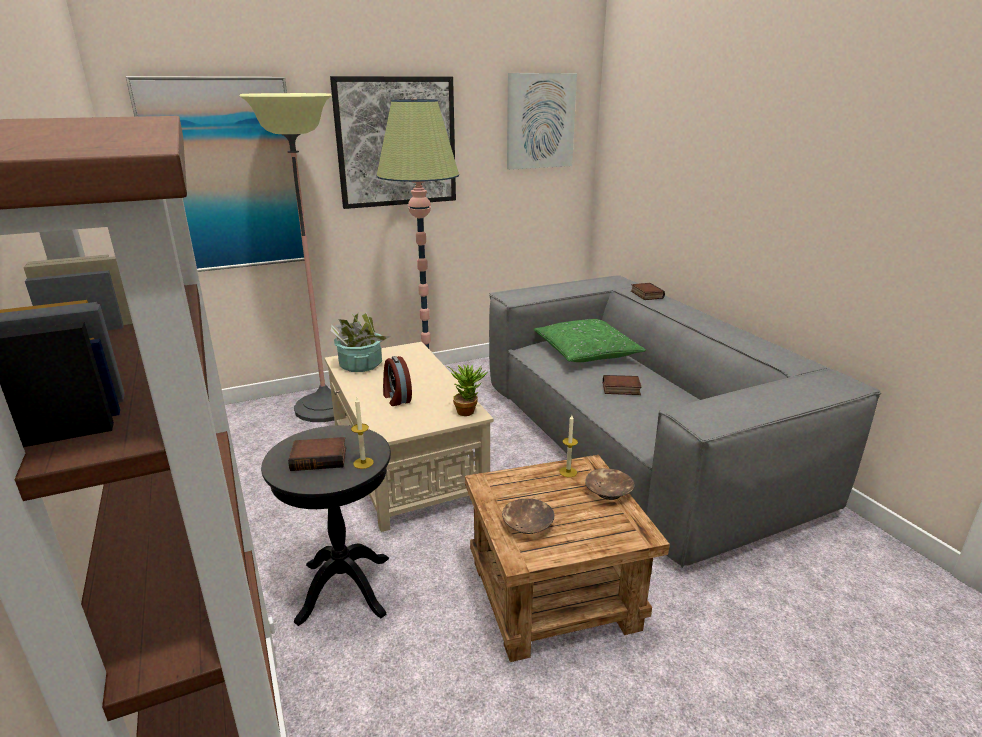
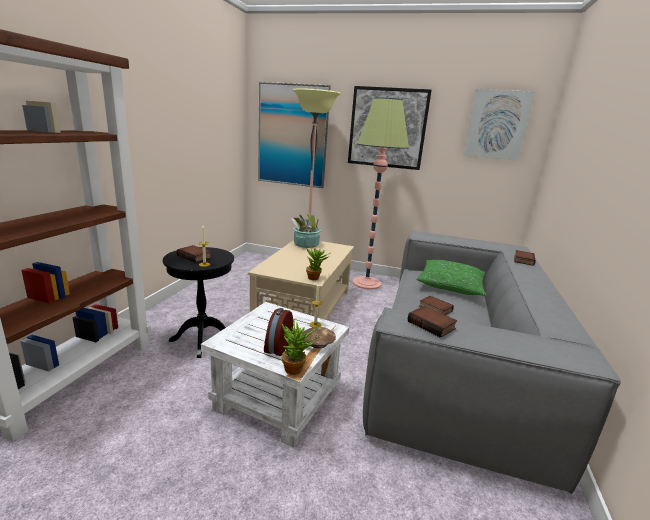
camera: 40 degrees right, 5 degrees down
(396, 398) = (294, 261): alarm clock -> alarm clock (277, 347)
(527, 524) = (250, 332): brown bowl -> none
(555, 596) = (277, 400): brown side table -> white side table
(647, 534) = (297, 370): none -> potted plant
(727, 408) = (432, 325): none -> book

